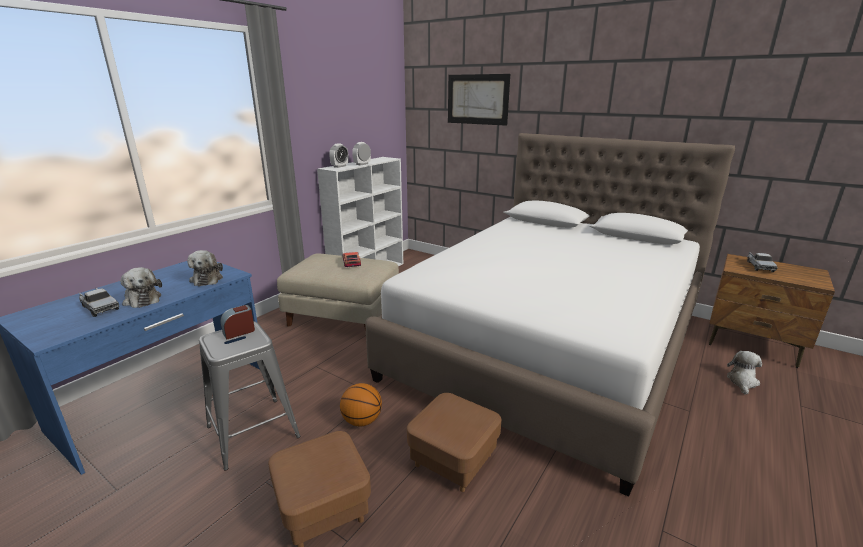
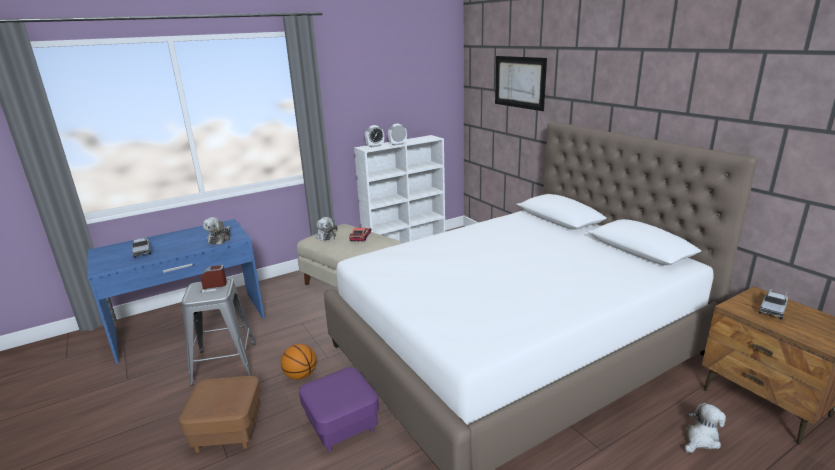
camera: 25 degrees right, 0 degrees up
(142, 299) = (169, 249): plush toy -> plush toy (326, 236)
(453, 460) = (342, 426): brown ottoman -> purple ottoman

